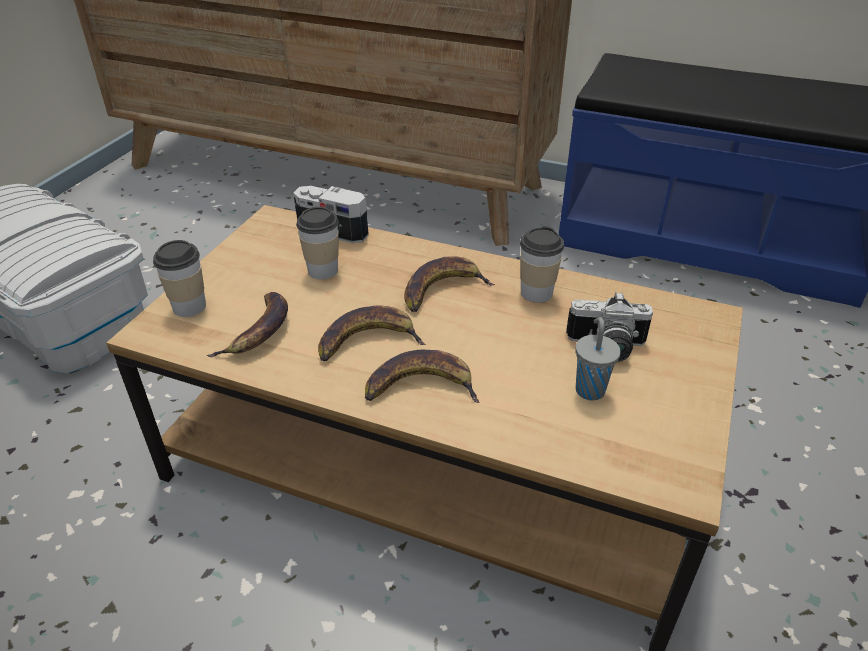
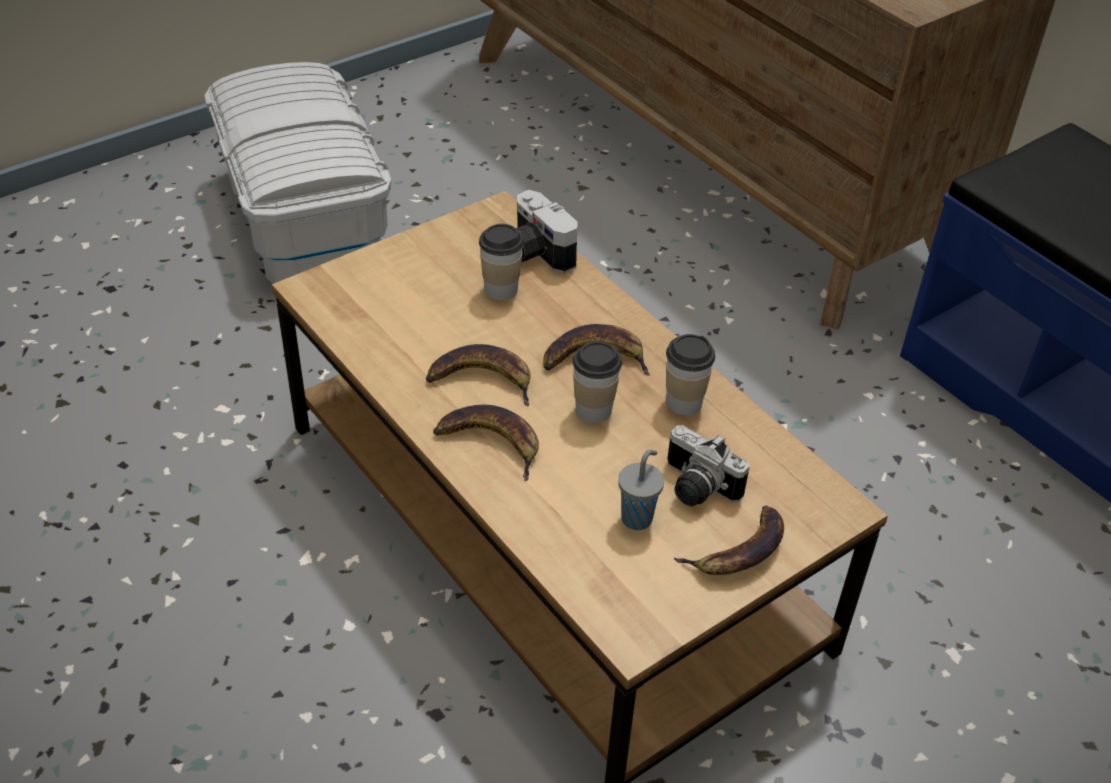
camera: 30 degrees right, 5 degrees up
(189, 307) = (358, 278): cup -> cup (593, 410)
(259, 331) = (397, 328): banana -> banana (739, 551)

